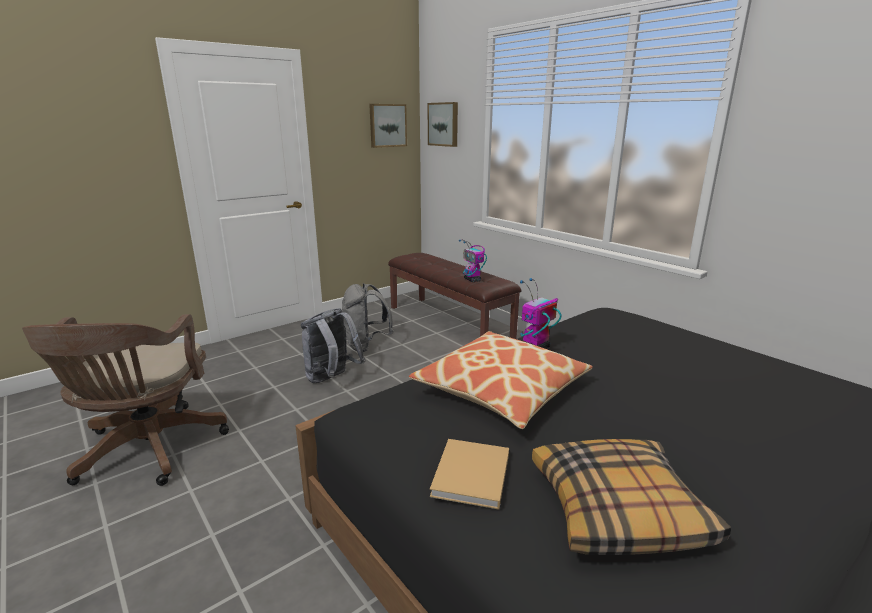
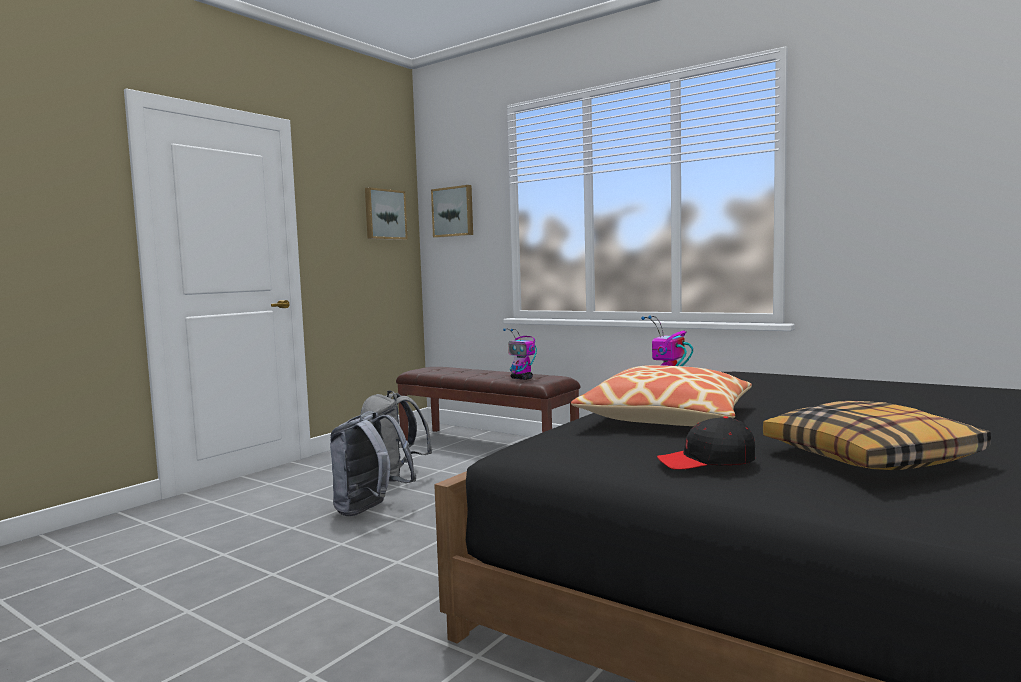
camera: 15 degrees left, 15 degrees down
(148, 451) = (144, 614): brown office chair -> none
(471, 477) = (707, 461): beige book -> black cap

